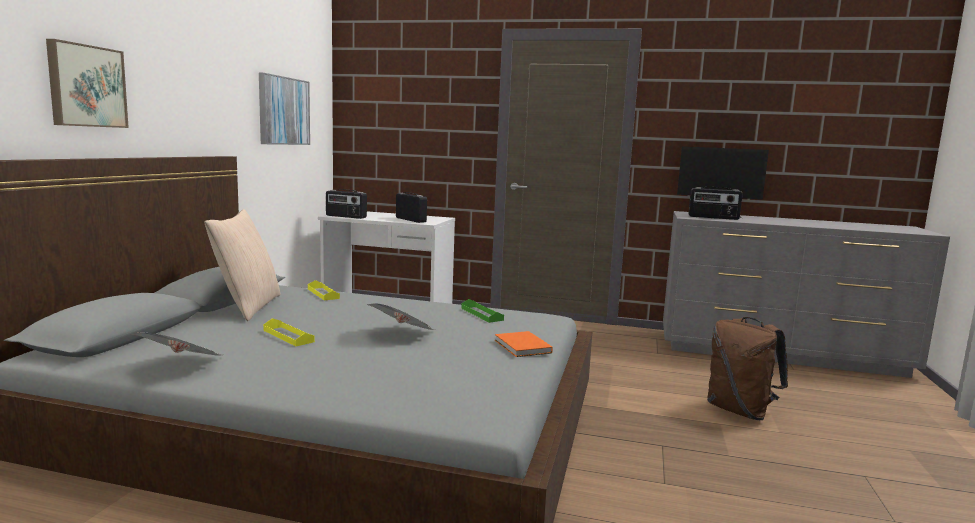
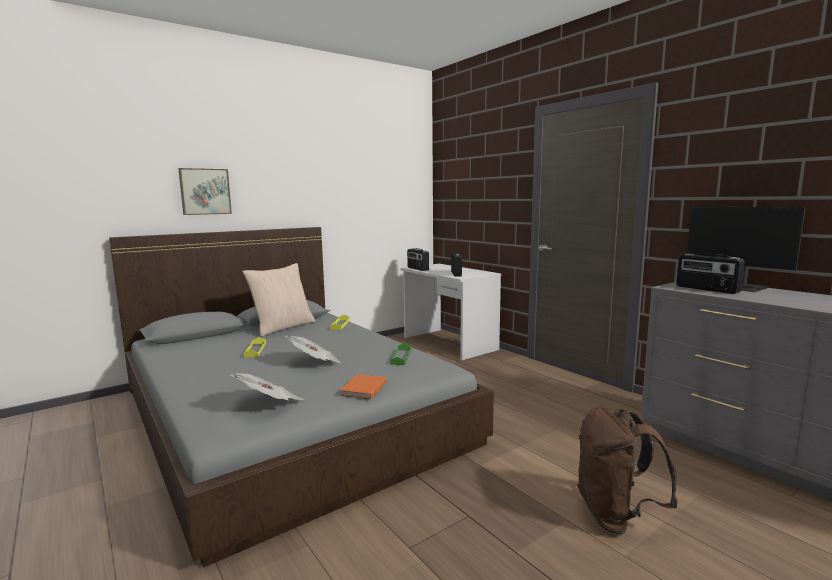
camera: 40 degrees right, 0 degrees up
(182, 366) = (176, 358): newspaper -> newspaper (269, 404)
(283, 111) = (375, 193): picture -> none

